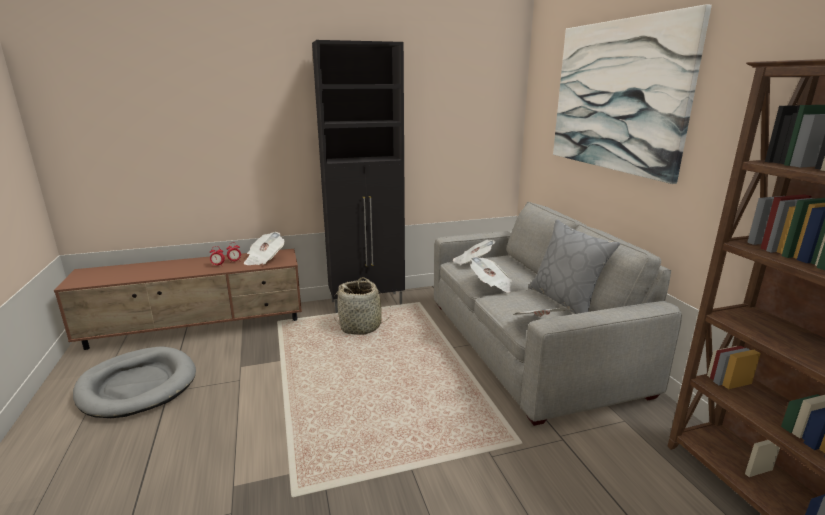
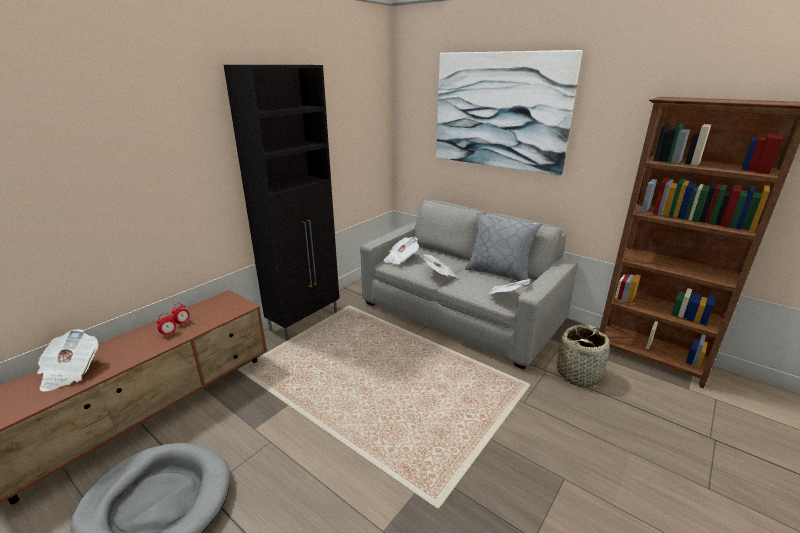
camera: 35 degrees left, 5 degrees up
(264, 259) = (215, 311): newspaper -> newspaper (70, 372)
(361, 327) = (325, 344): basket -> basket (578, 374)

